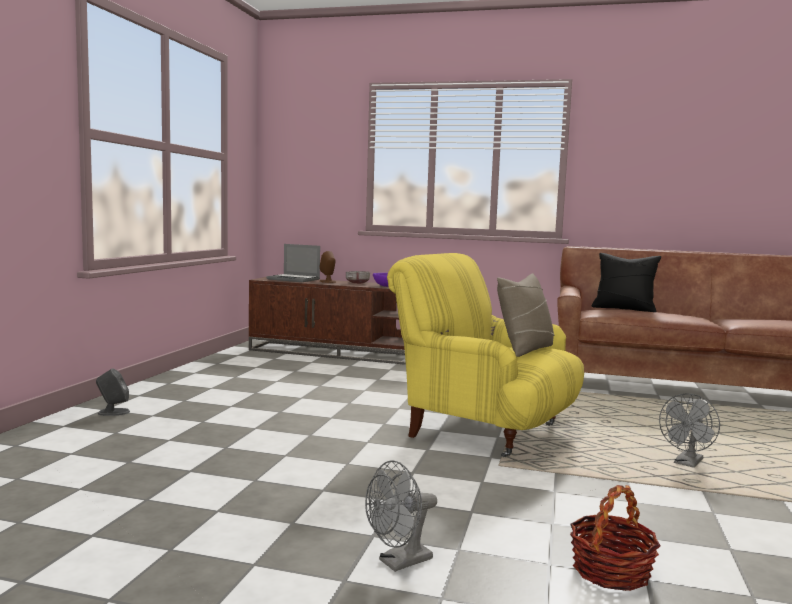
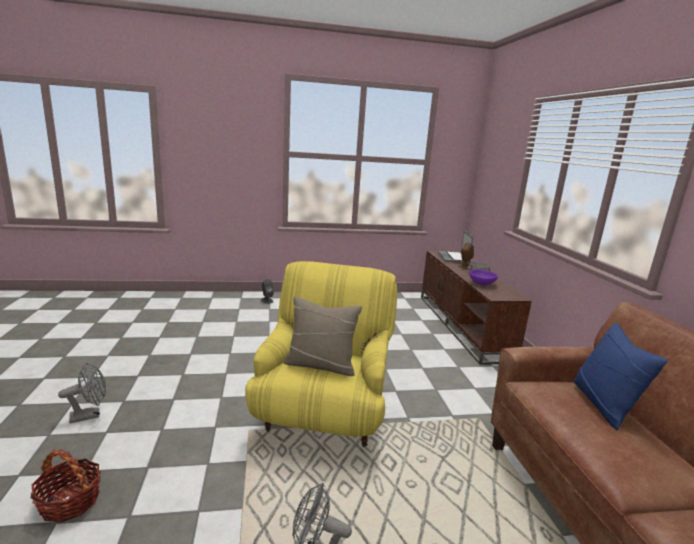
camera: 65 degrees right, 10 degrees up
(399, 562) = (90, 415): grey fan -> grey fan turned 120 degrees clockwise
(624, 309) = (603, 404): black pillow -> blue pillow

